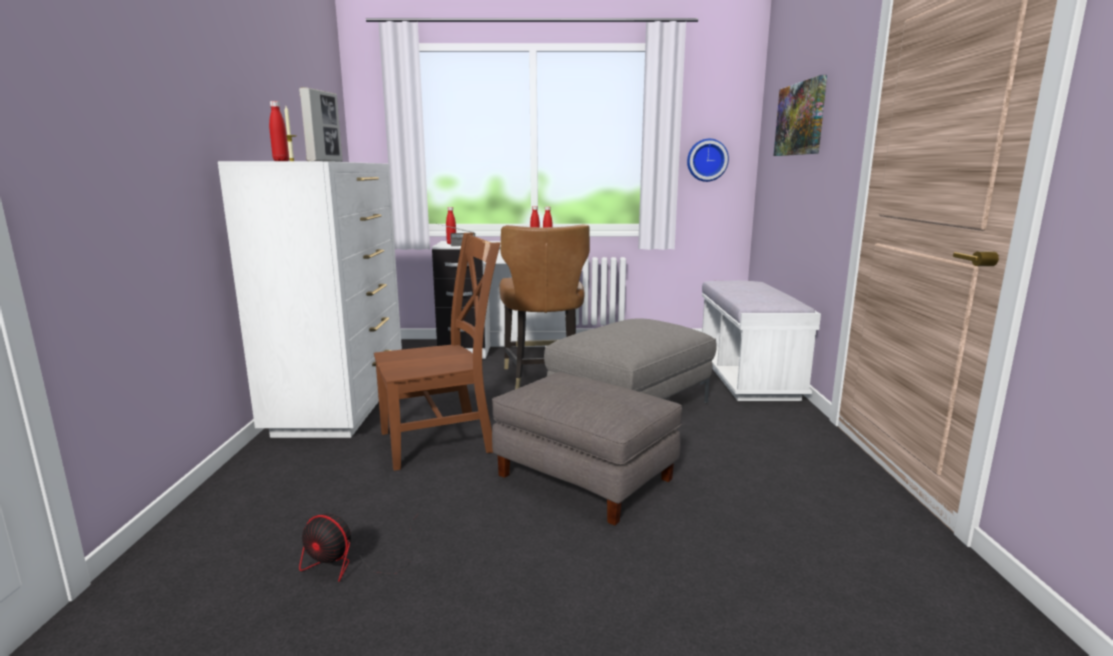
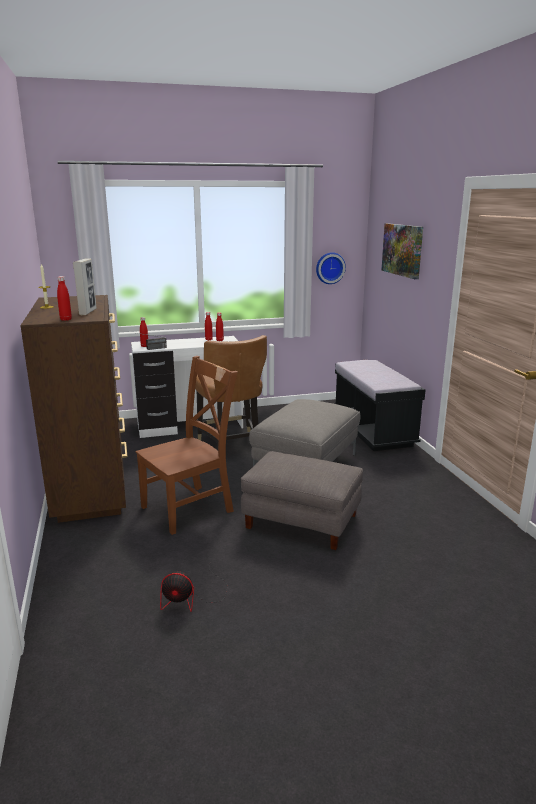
camera: 15 degrees left, 5 degrees up
(342, 404) = (92, 487): white dresser -> brown dresser
(748, 378) = (373, 431): white bench -> black bench

